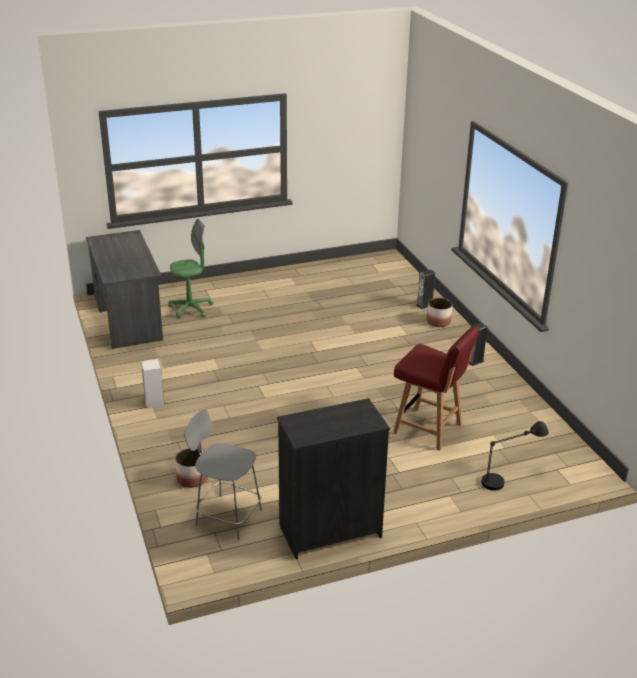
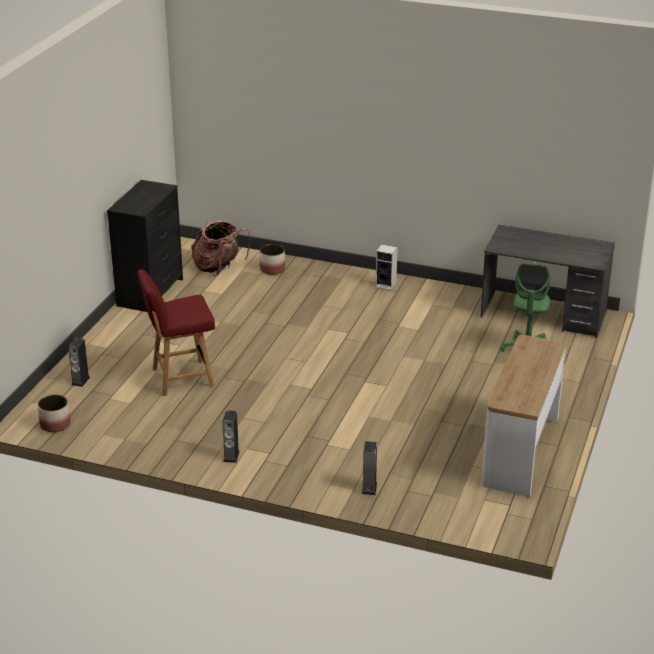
camera: 130 degrees right, 0 degrees up
(226, 516) = (218, 267): grey chair -> backpack
(317, 275) = (521, 452): none -> console table
(438, 322) = (324, 477): planter -> planter (55, 424)
(509, 478) = (80, 381): black table lamp -> speaker

